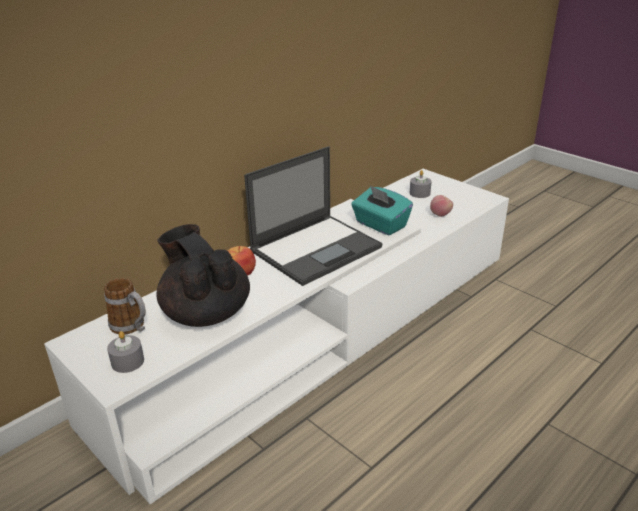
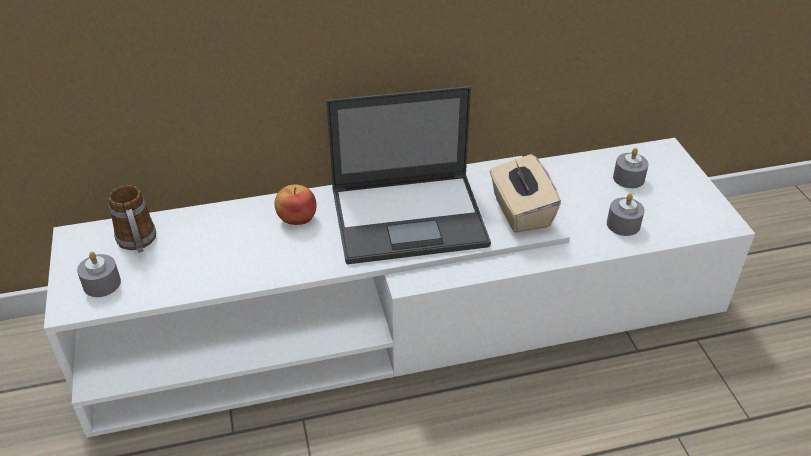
camera: 30 degrees right, 10 degrees up
(206, 313) = (219, 256): black teapot -> none
(380, 225) = (520, 211): turquoise tissue box -> beige tissue box
(440, 215) = (623, 224): apple -> grey candle

